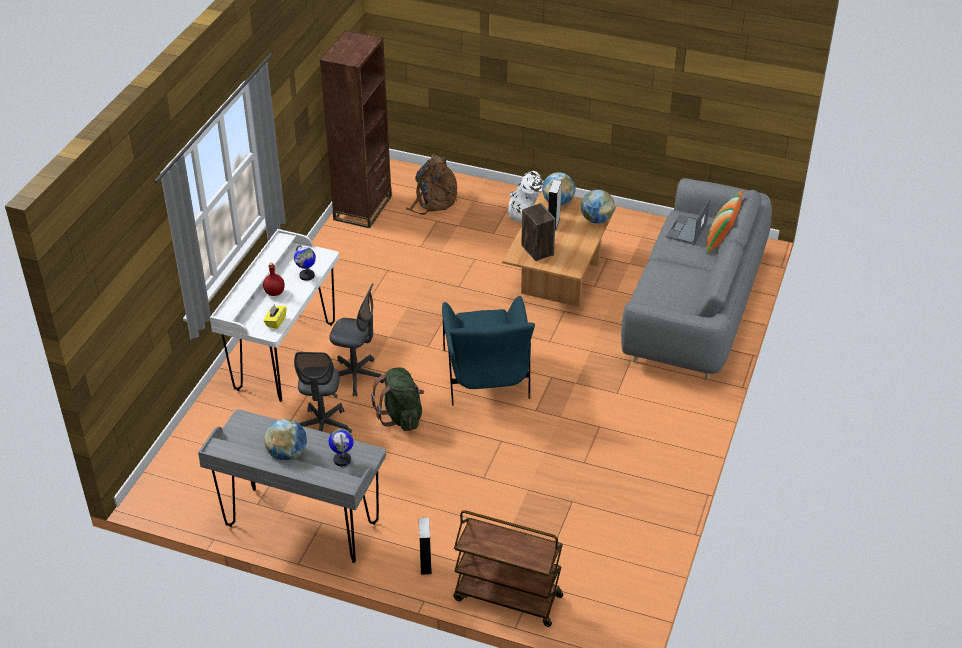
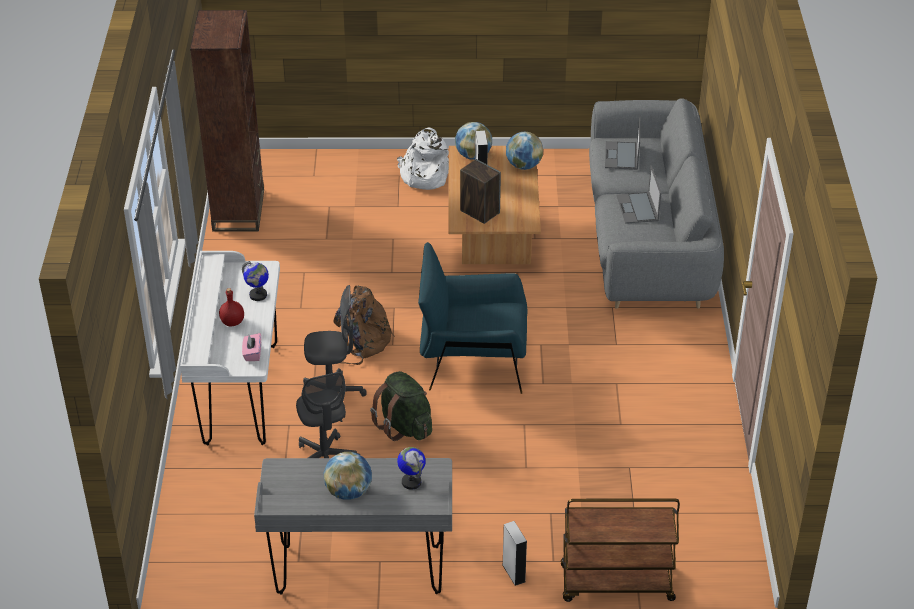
camera: 20 degrees left, 0 degrees up
(275, 322) = (252, 353): yellow tissue box -> pink tissue box
(433, 200) = (313, 185): brown backpack -> brown backpack (361, 342)
(486, 377) = (472, 361): blue armchair -> blue armchair turned 120 degrees clockwise
(676, 278) = (637, 208): none -> laptop
(721, 241) = (661, 160): pillow -> none

